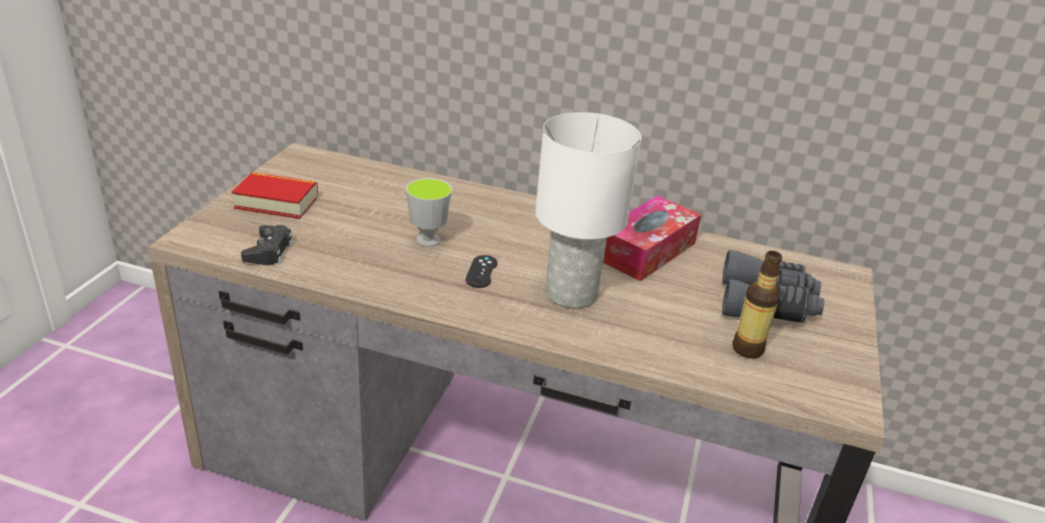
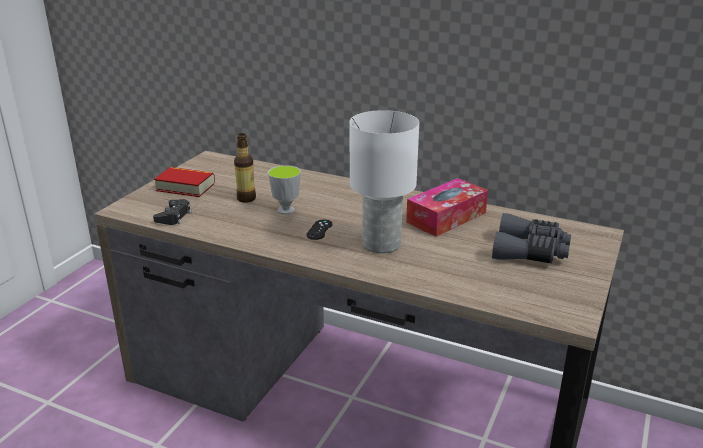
camera: 10 degrees right, 5 degrees down
(747, 349) = (505, 280): bottle -> bottle (246, 198)

